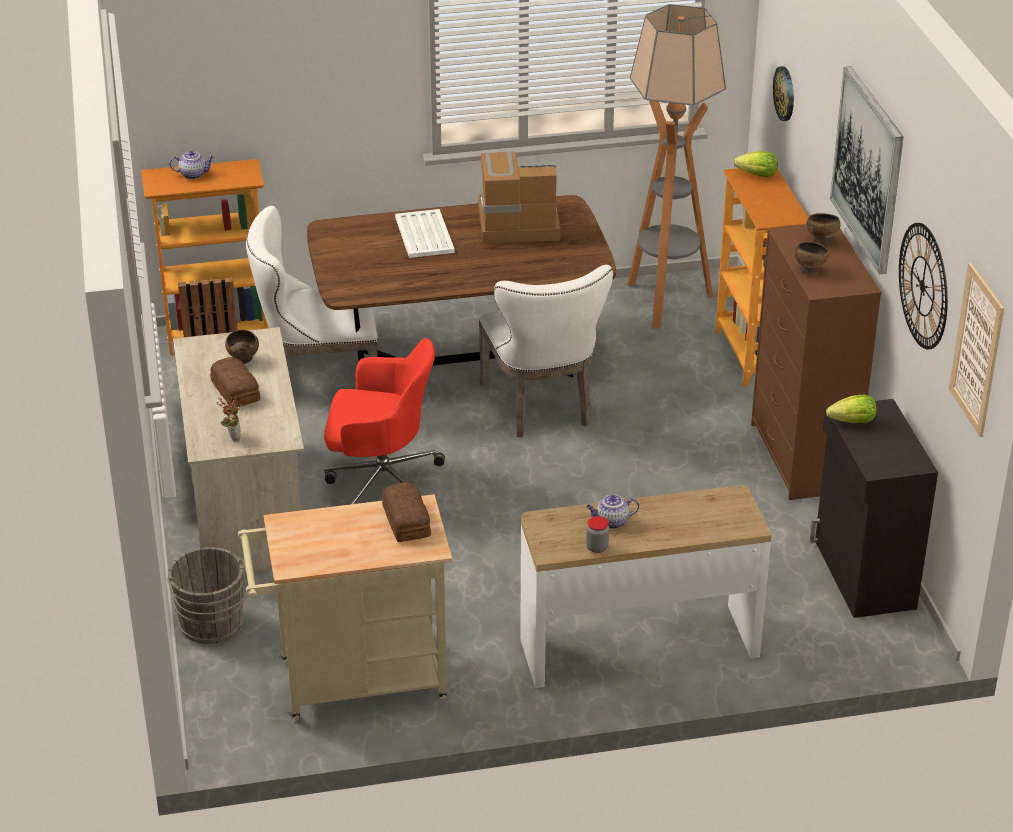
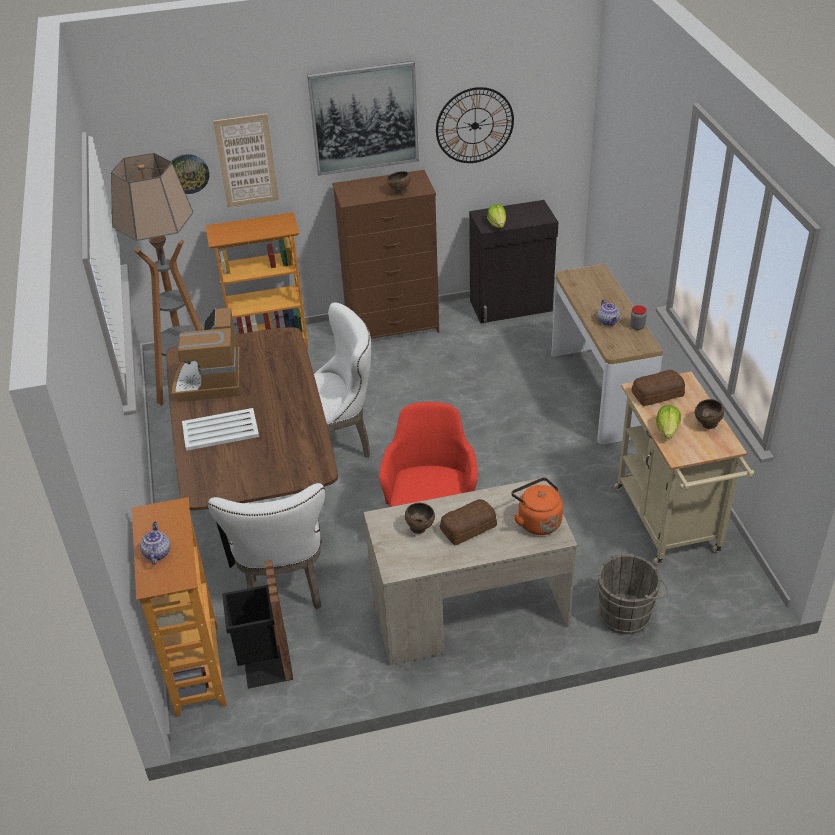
camera: 90 degrees left, 5 degrees up
(232, 437) = (537, 521): potted plant -> orange kettle
(757, 175) = (221, 232): lettuce -> lettuce (667, 430)
(820, 241) = (360, 188): brown bowl -> brown bowl (707, 425)
(976, 350) = (558, 106): picture -> picture (246, 161)

